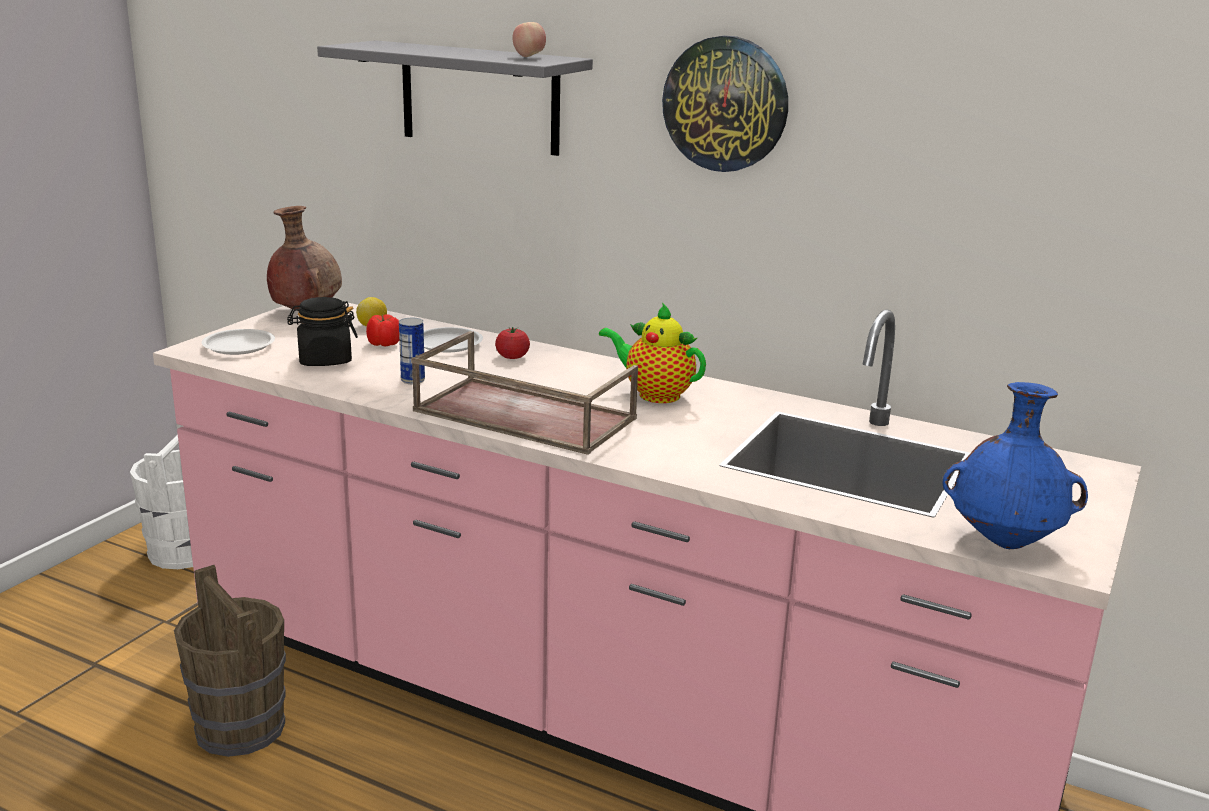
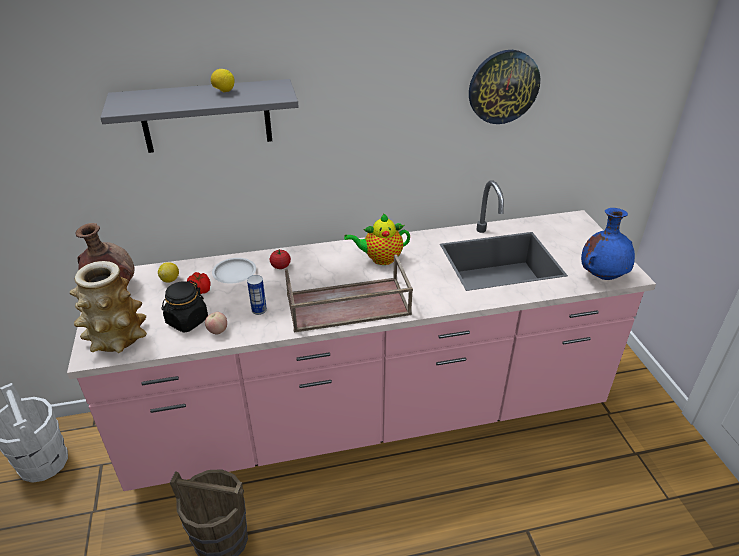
camera: 40 degrees left, 15 degrees up
(238, 346) = (116, 338): white plate -> vase
(485, 53) = (224, 91): none -> lemon
(529, 57) = (260, 89): apple -> apple (218, 331)
(725, 104) = (380, 90): wall clock -> wall clock (503, 87)

